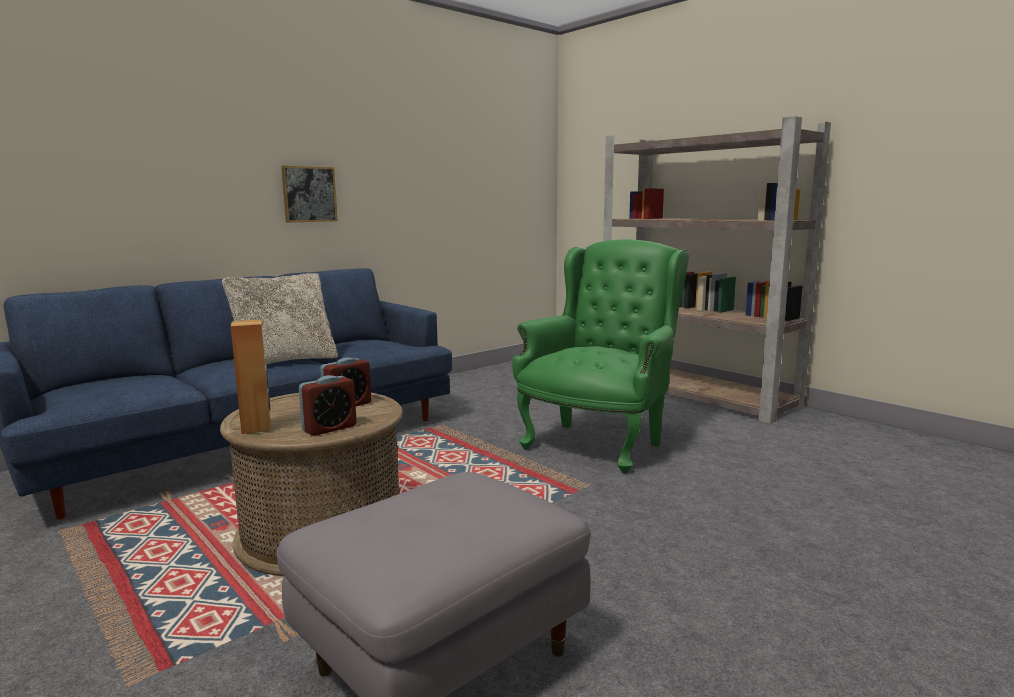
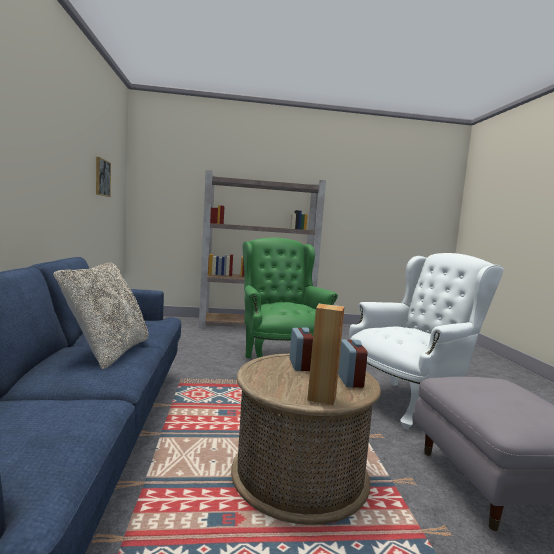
camera: 55 degrees left, 5 degrees down
(309, 194) = (25, 181): picture -> picture (102, 177)
(634, 549) = (407, 401): none -> white armchair

